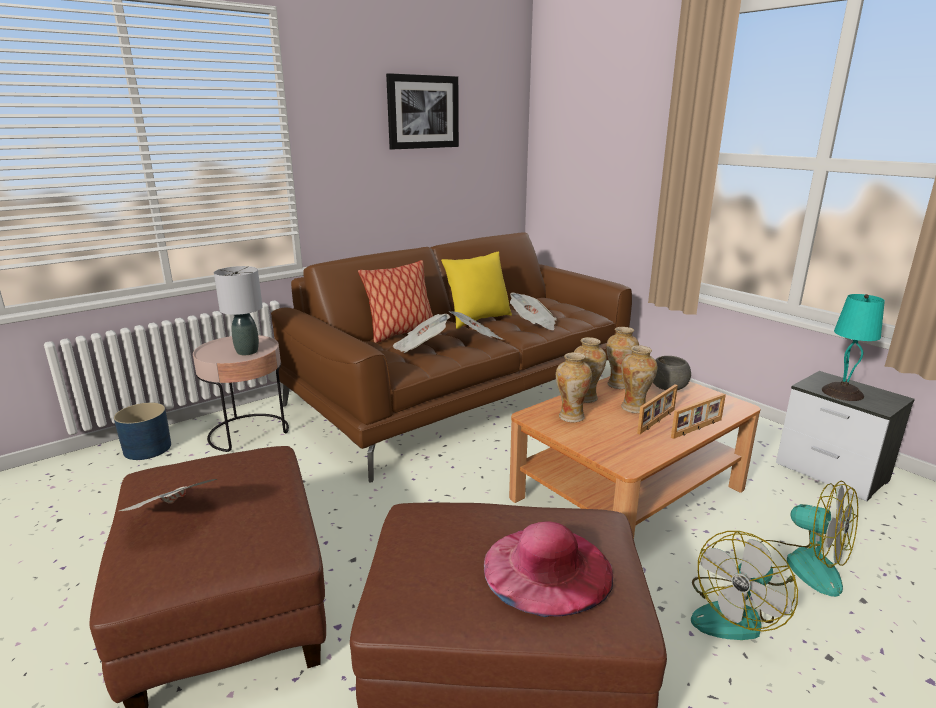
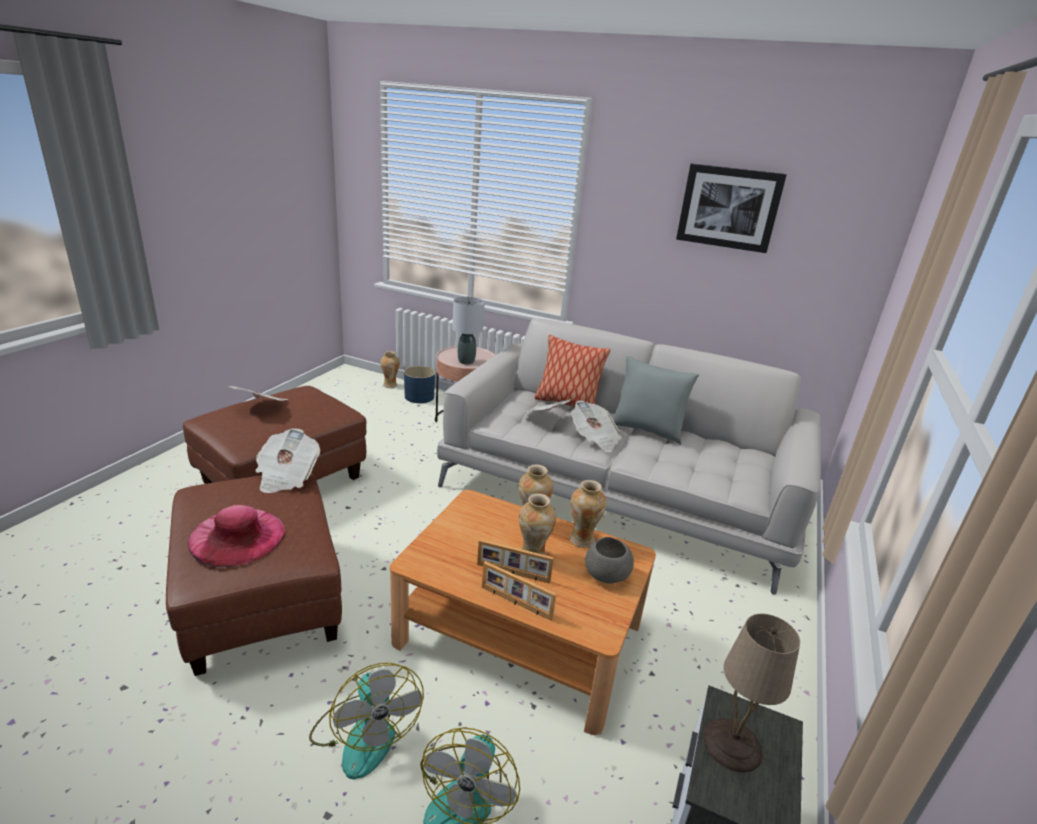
camera: 60 degrees right, 5 degrees up
(465, 392) = (619, 491): brown sofa -> grey sofa
(477, 320) = (647, 430): yellow pillow -> grey pillow
(533, 324) = (670, 460): newspaper -> newspaper (286, 476)
(570, 416) = (485, 520): vase -> vase (390, 385)
(734, 614) = (364, 733): fan -> fan turned 135 degrees counterclockwise
(843, 393) = (732, 745): turquoise table lamp -> beige table lamp

